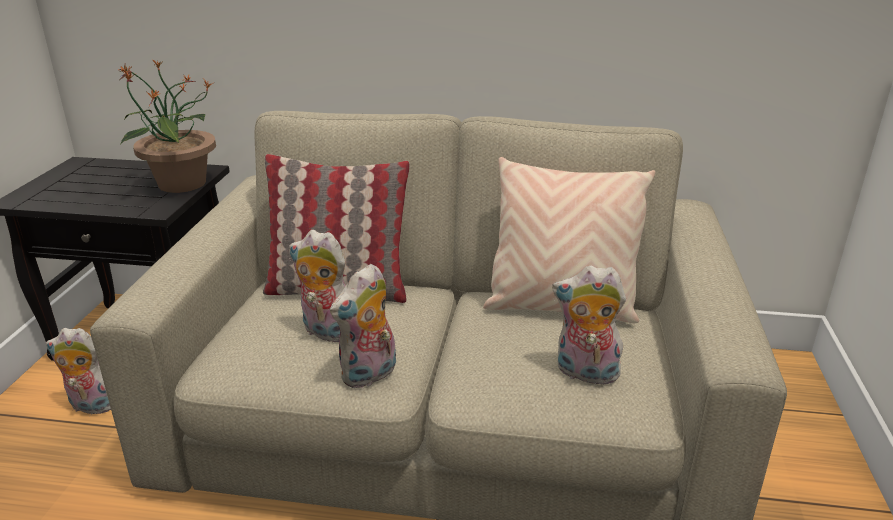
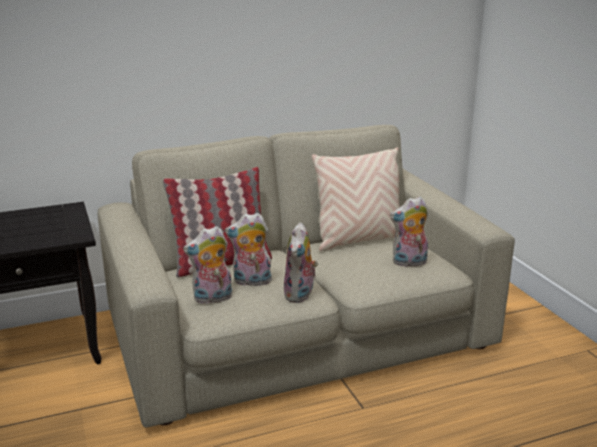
camera: 30 degrees left, 5 degrees down
(90, 406) = (44, 405): plush toy -> plush toy (212, 299)
(180, 184) = (68, 219): potted plant -> none

